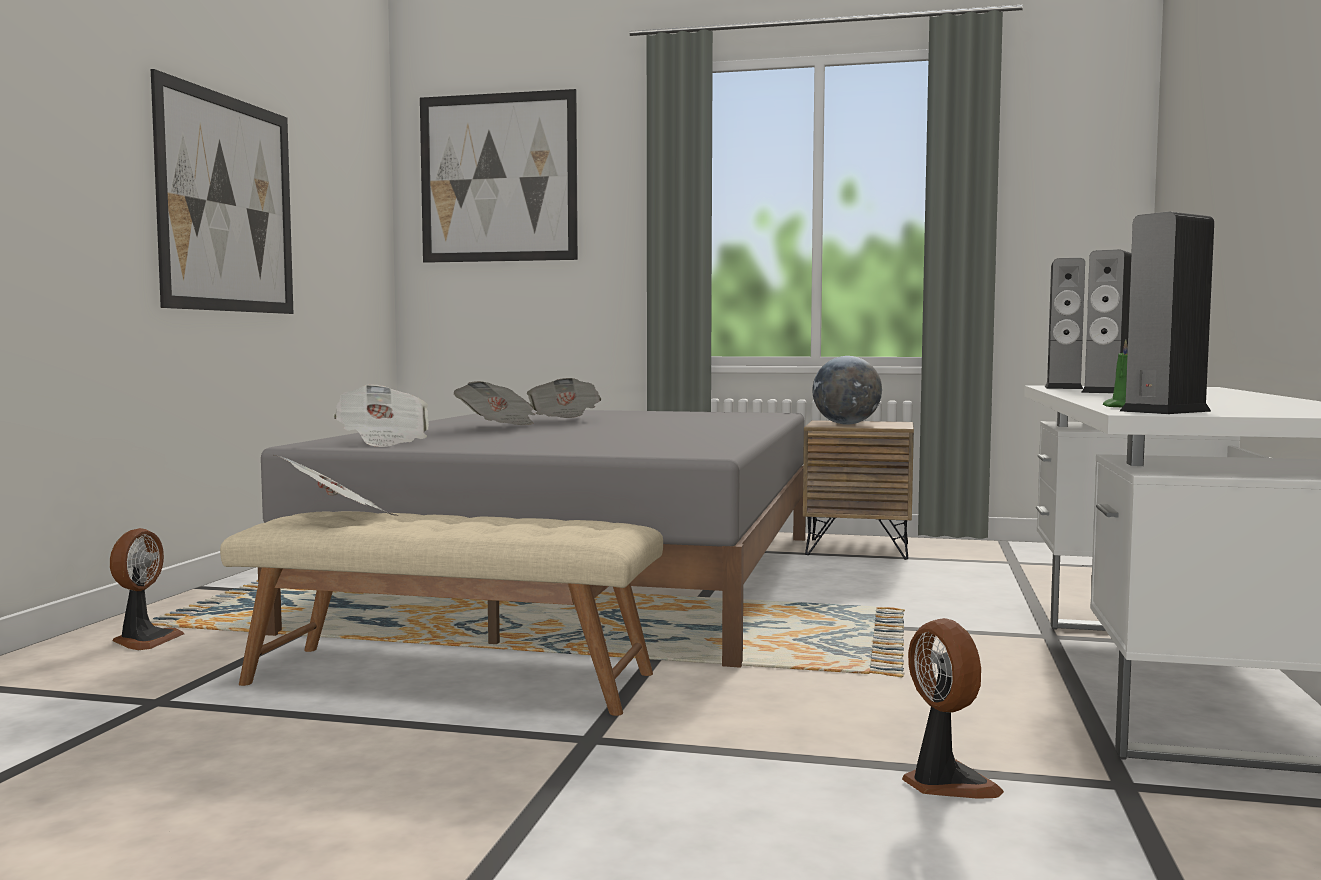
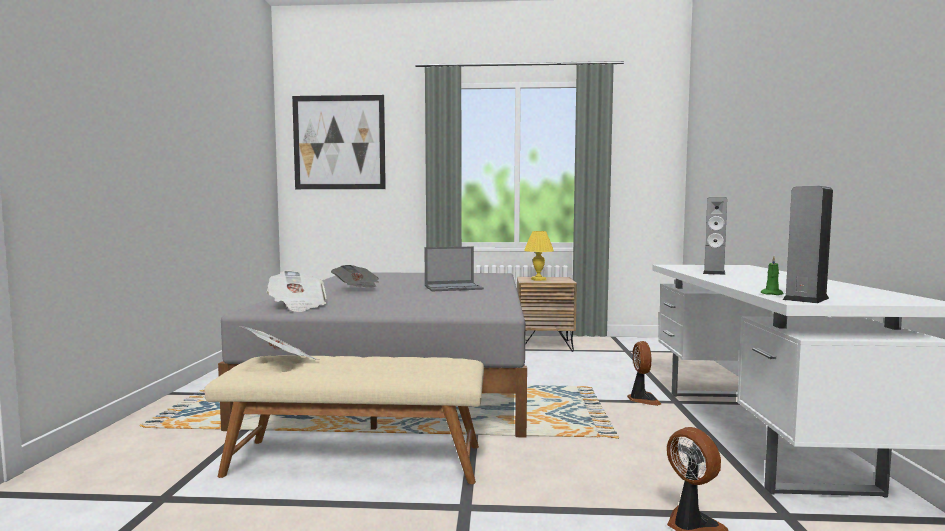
camera: 10 degrees left, 0 degrees up
(144, 640) = (142, 441): fan -> fan (642, 399)
(228, 204) = (184, 157): picture -> none
(564, 420) = (390, 282): newspaper -> none
(667, 427) = (454, 287): none -> laptop
(846, 424) = (538, 279): globe -> yellow table lamp
(1063, 387) = (680, 267): speaker -> none

